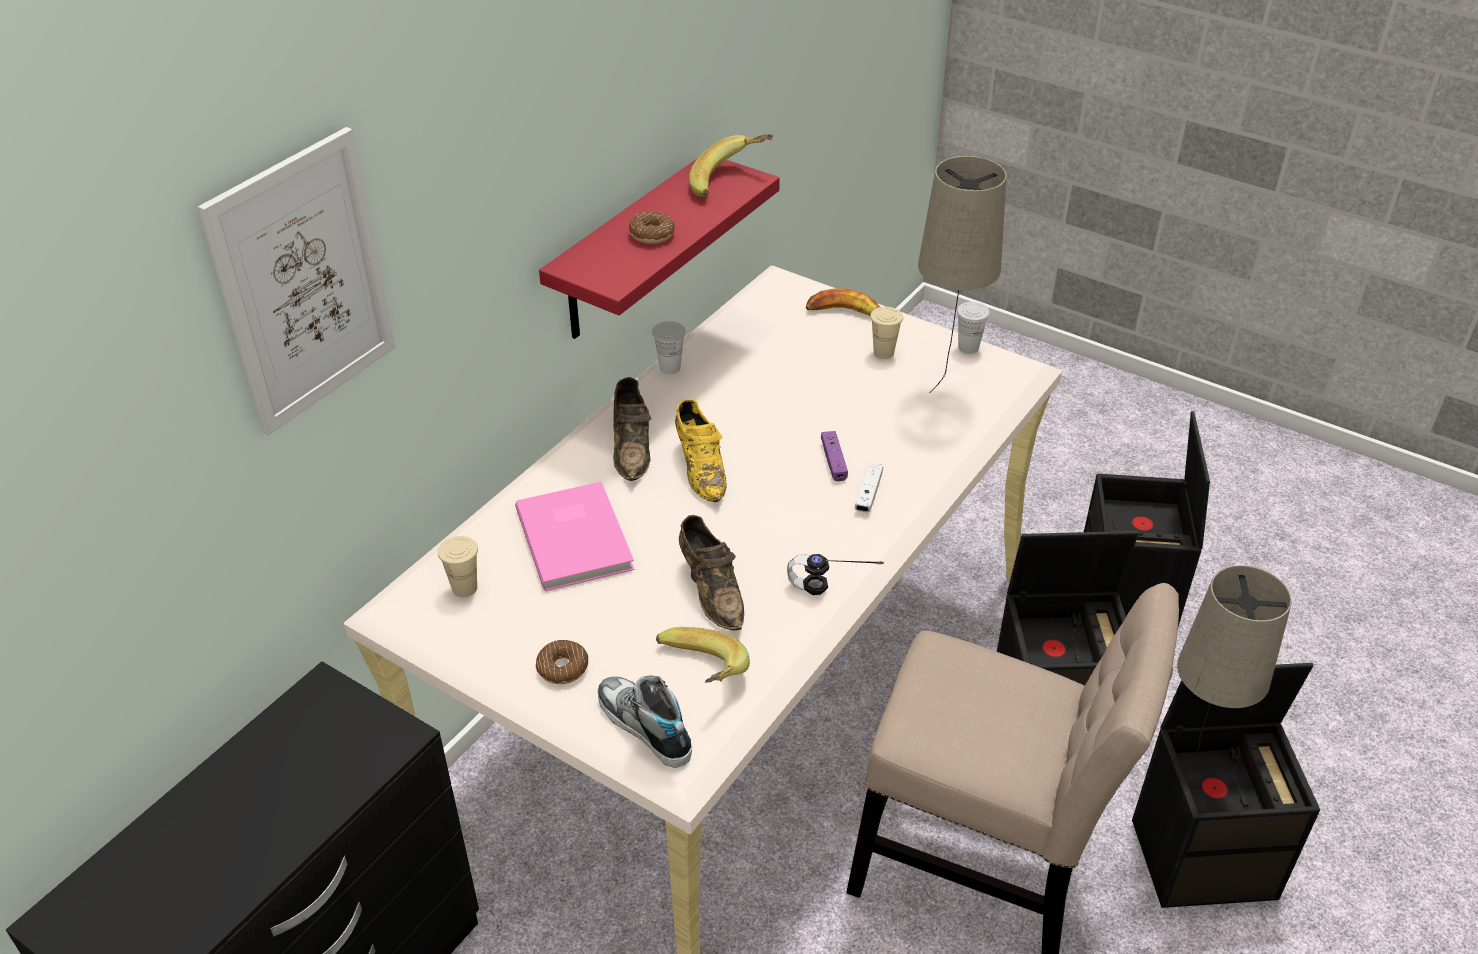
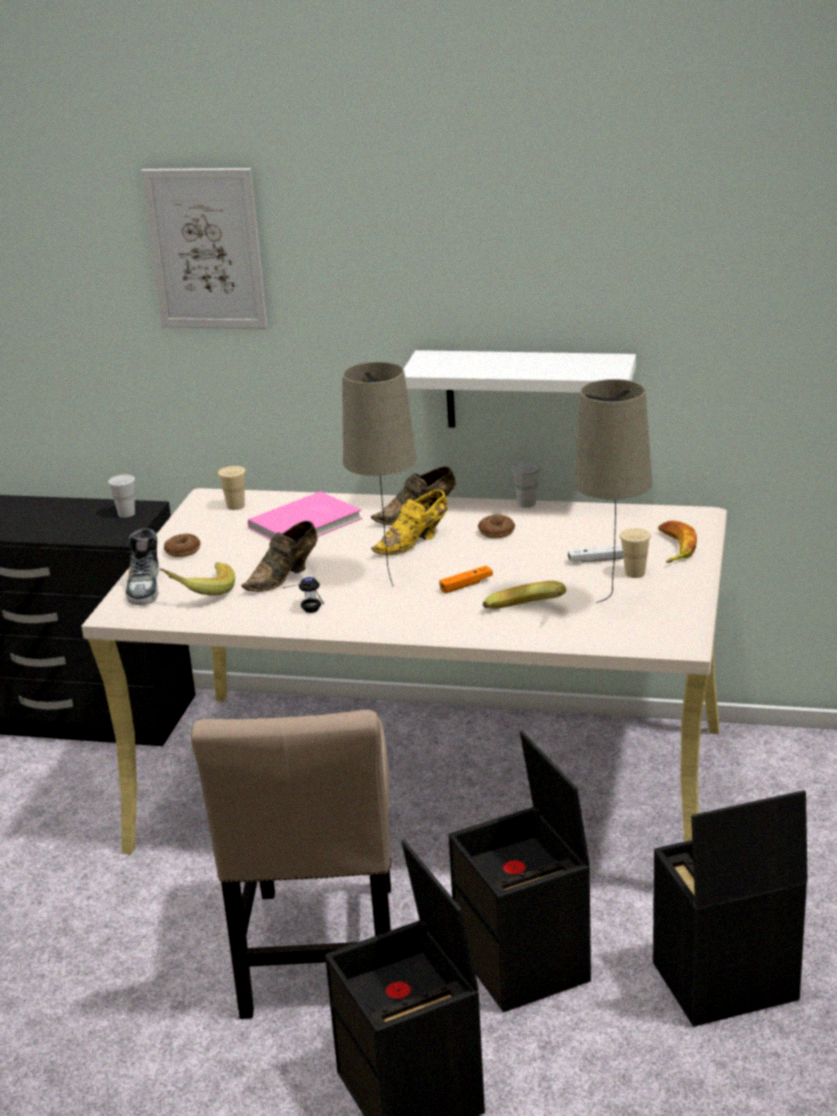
camera: 70 degrees right, 15 degrees down
(629, 250) = (525, 390): red shelf -> white shelf
(644, 727) = (145, 587): shoe -> shoe turned 150 degrees clockwise
(652, 235) = (493, 365): donut -> donut (496, 532)
(731, 182) = (597, 369): banana -> banana (528, 615)
(833, 461) = (466, 585): purple game controller -> orange game controller
(868, 494) = (437, 606): white game controller -> white game controller (595, 560)
(968, 348) = (684, 606): white cup -> white cup (126, 514)
(1188, 773) = (405, 970): beige table lamp -> beige table lamp (387, 579)

